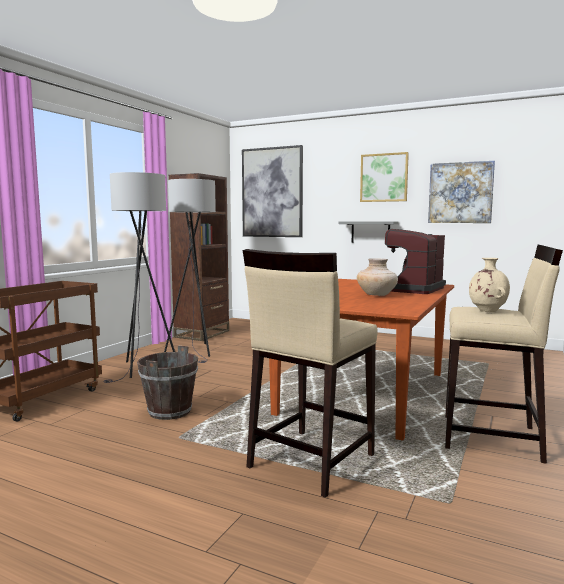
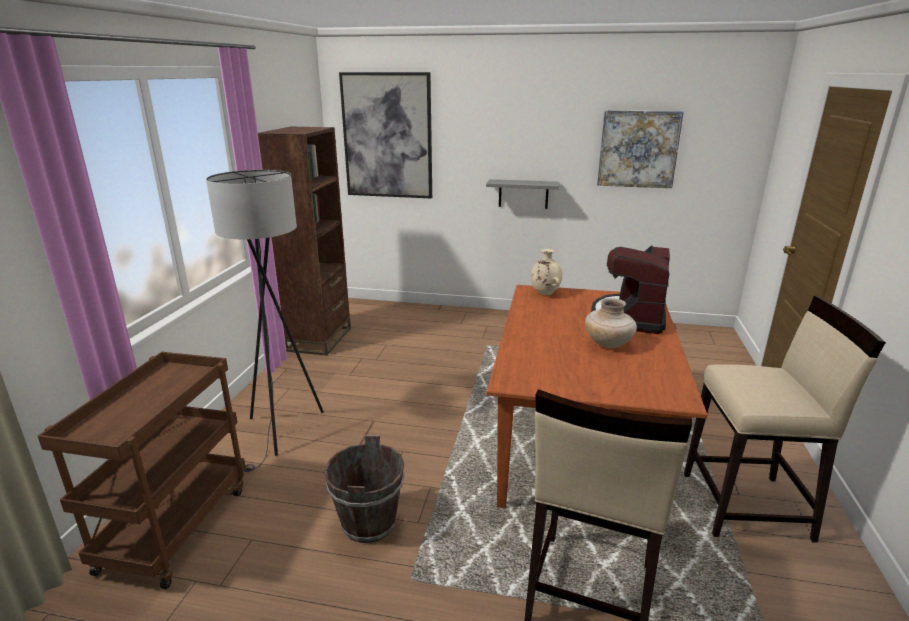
camera: 15 degrees left, 15 degrees up
(196, 351) = (332, 381): grey floor lamp -> none
(384, 177) = (543, 124): picture -> none
(487, 311) = (766, 386): beige vase -> beige vase (545, 293)

